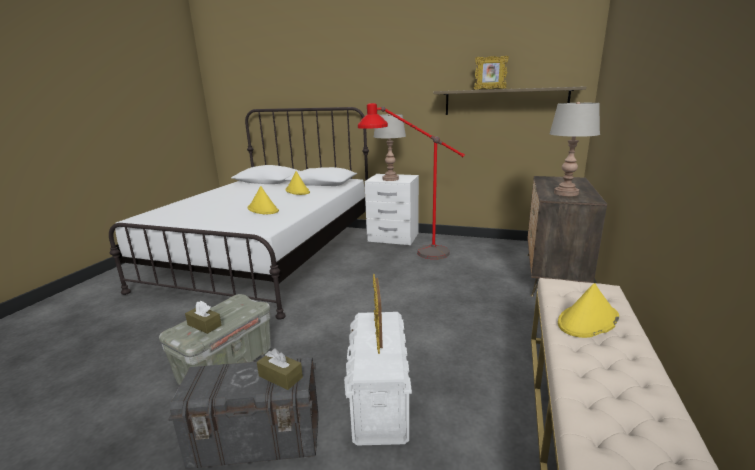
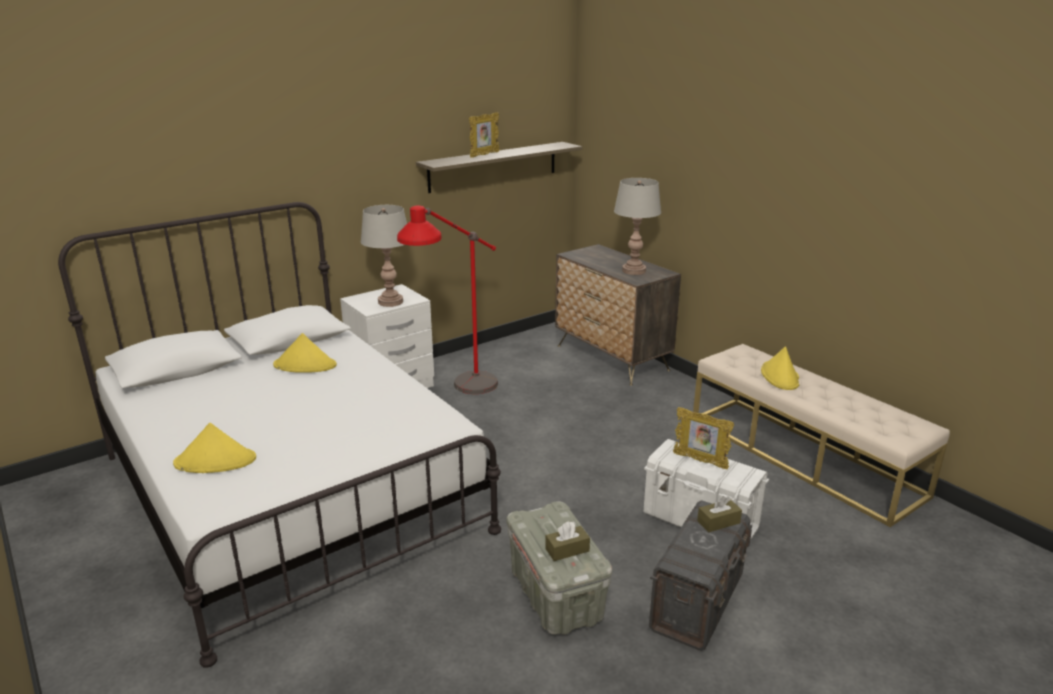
camera: 55 degrees left, 5 degrees up
(263, 209) = (361, 408): yellow hat -> yellow hat (216, 461)

